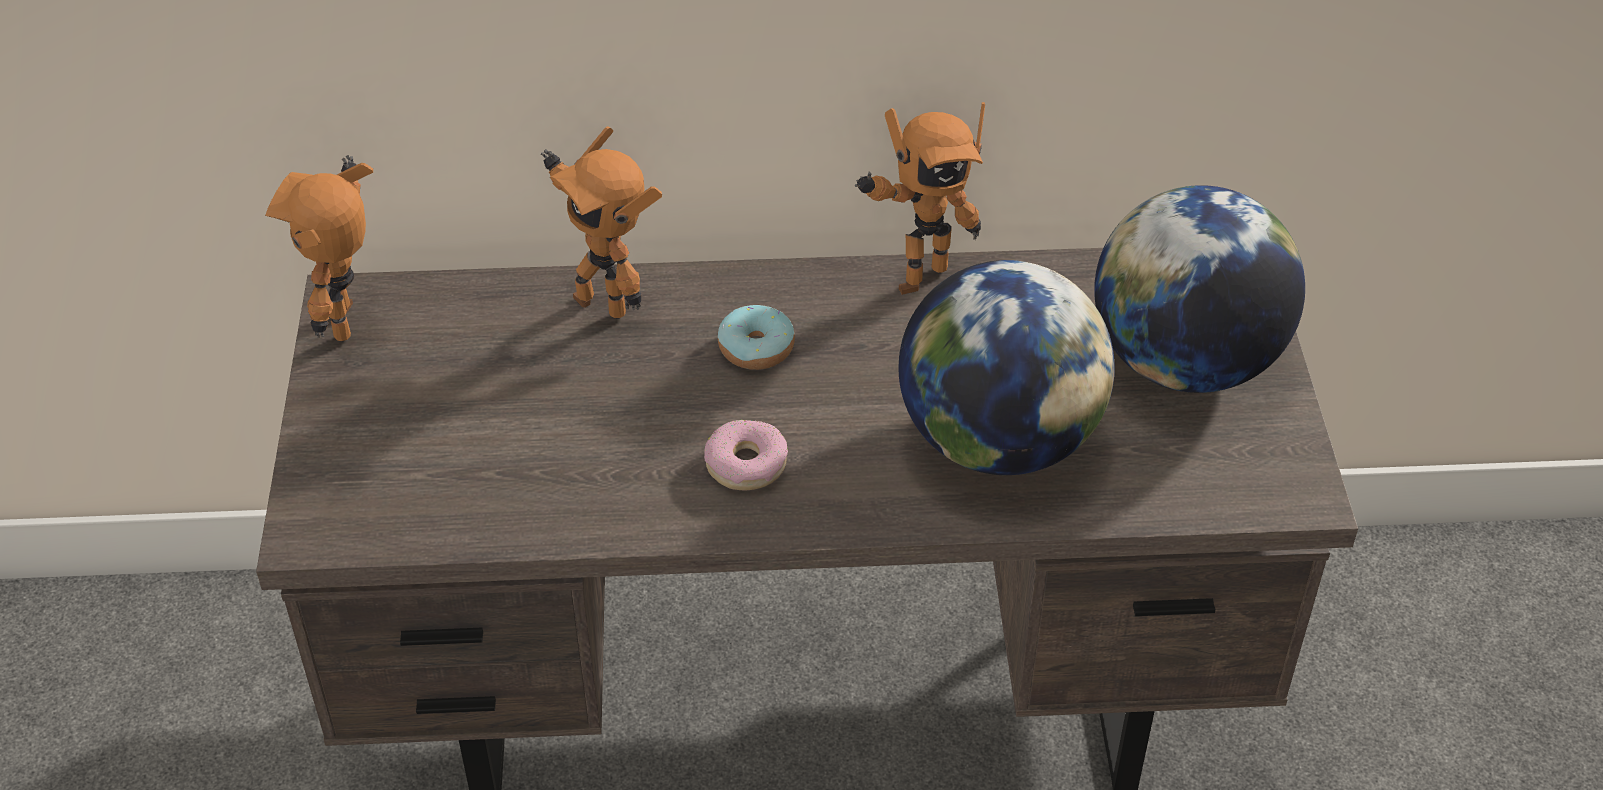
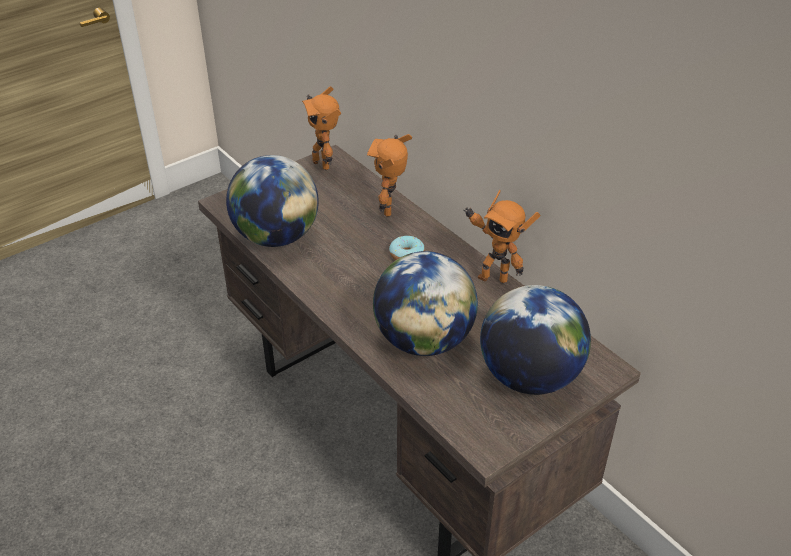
camera: 55 degrees right, 5 degrees down
(354, 322) = (323, 163): toy robot -> toy robot turned 90 degrees counterclockwise
(517, 500) = (276, 237): none -> globe
(746, 464) = (345, 280): donut -> none

